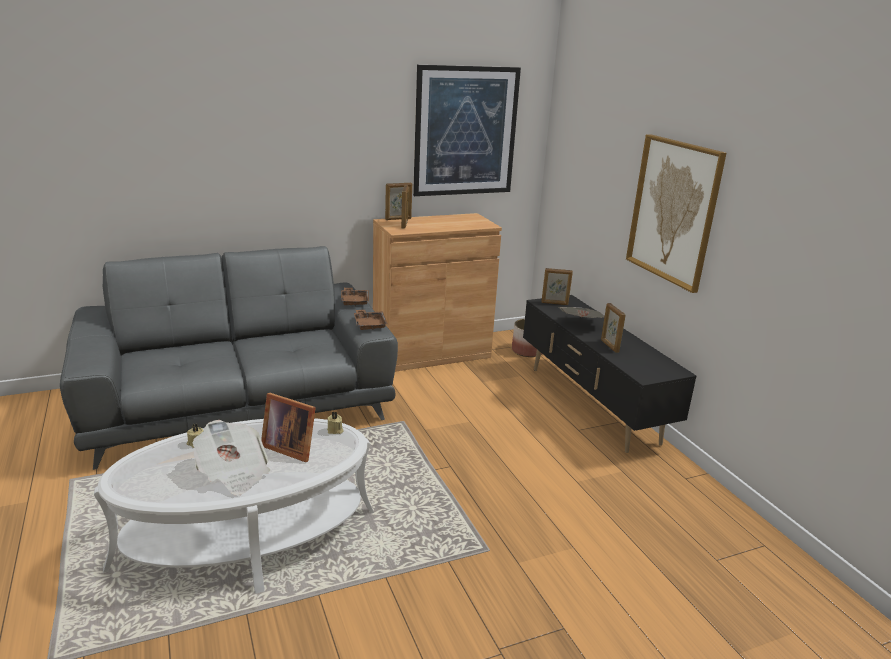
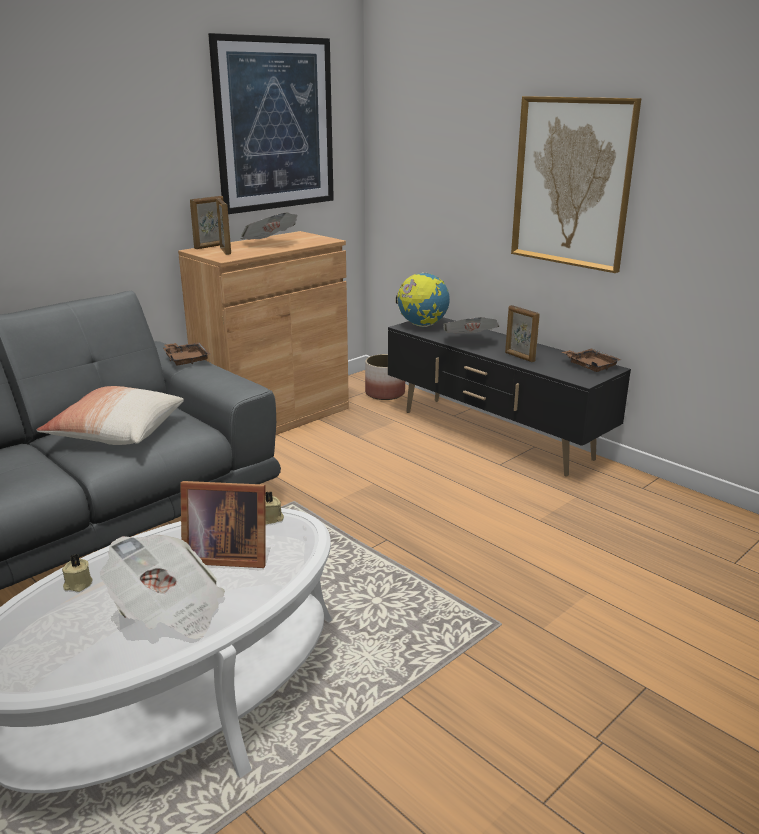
camera: 20 degrees left, 0 degrees up
(284, 347) = (116, 433): none -> pillow
(369, 325) = (229, 382): brown tray -> brown tray (590, 366)
(442, 222) = (269, 243): none -> newspaper
(554, 303) = (422, 325): picture frame -> globe

